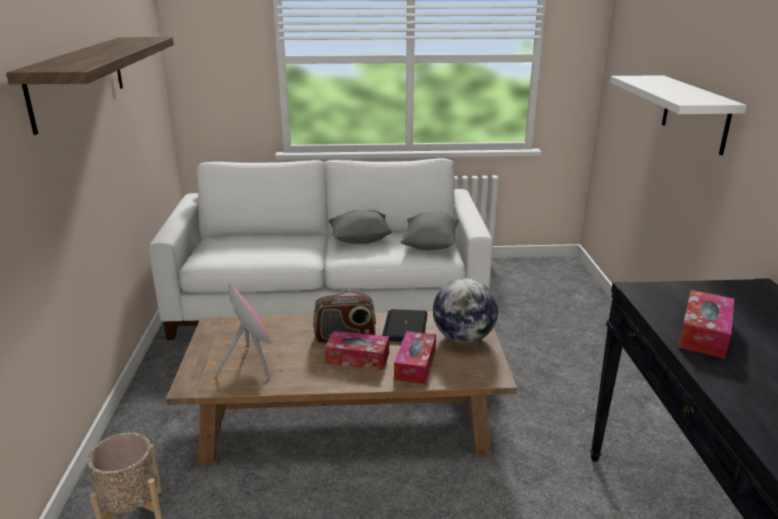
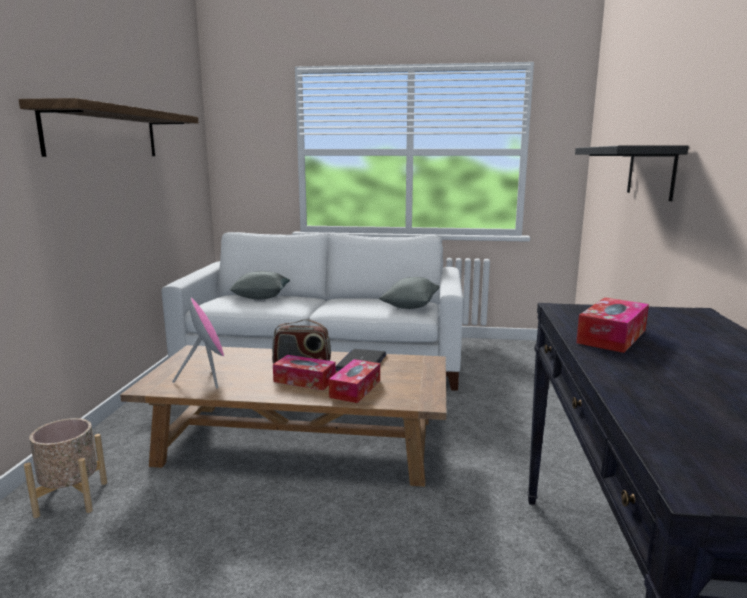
camera: 10 degrees right, 10 degrees down
(361, 240) = (350, 301): grey pillow -> grey pillow (261, 297)
(463, 338) = (412, 373): globe -> none
(695, 113) = (651, 171): white shelf -> black shelf

